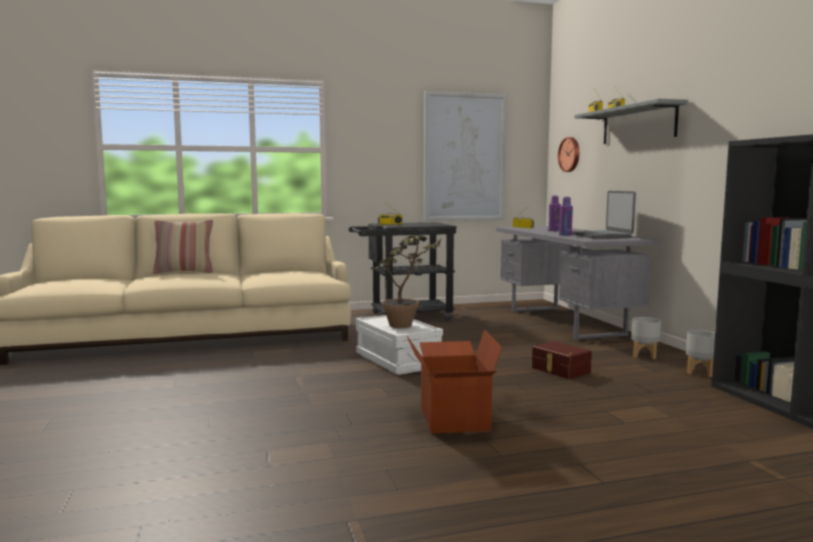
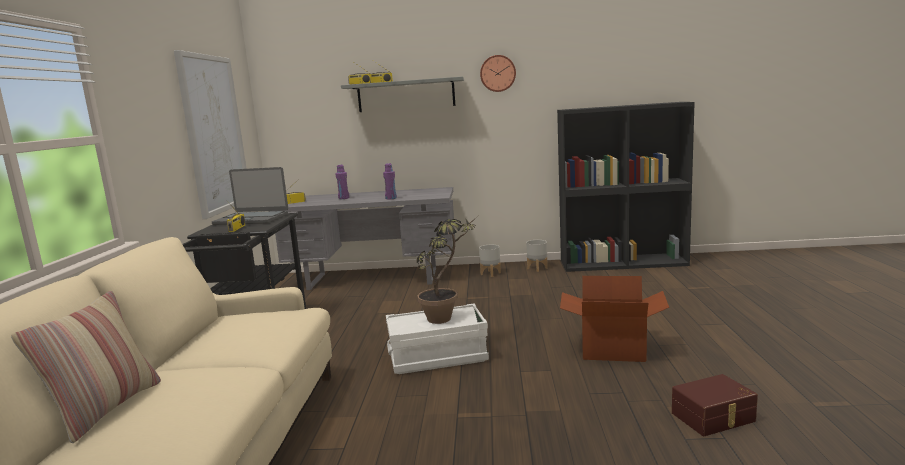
camera: 70 degrees left, 5 degrees up
(560, 370) = (510, 301): brown storage box -> brown storage box (714, 418)
(570, 154) = (302, 123): wall clock -> wall clock (497, 73)
(601, 236) = (410, 193): laptop -> laptop (252, 219)

